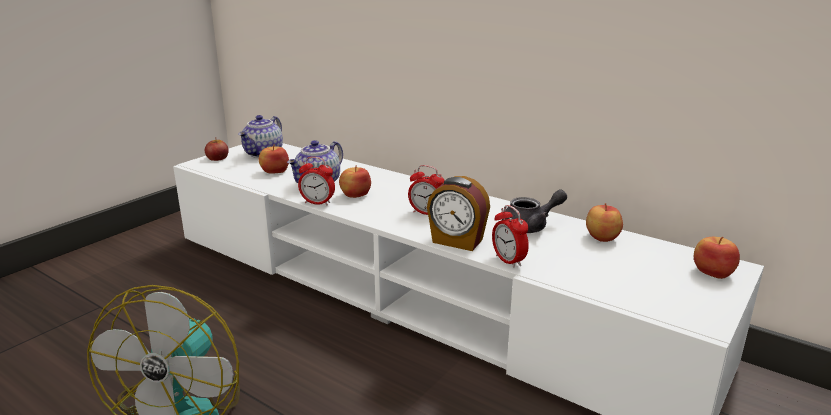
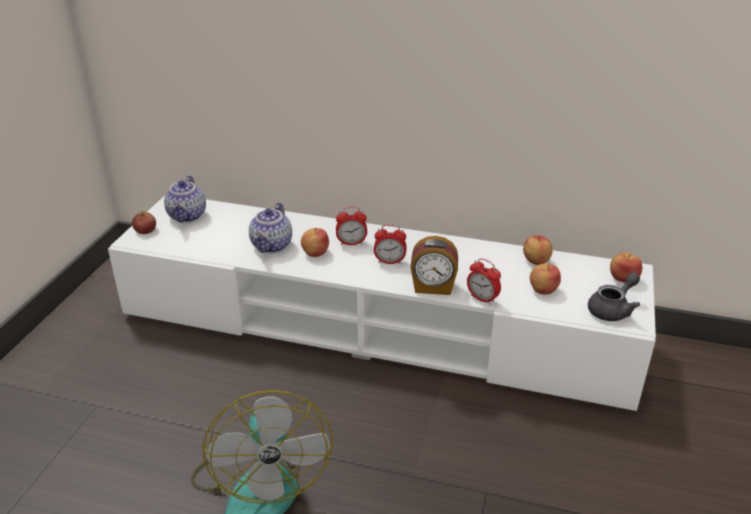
camera: 20 degrees left, 10 degrees up
(274, 171) = (218, 237): apple -> apple (543, 289)
(317, 203) = (289, 269): alarm clock -> alarm clock (351, 243)
(531, 226) = (479, 260): grey teapot -> grey teapot (612, 309)

